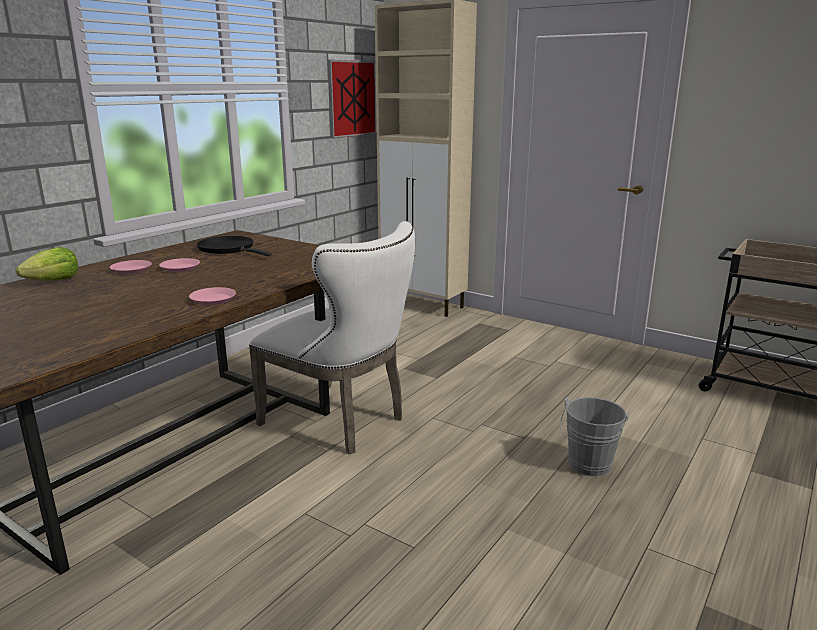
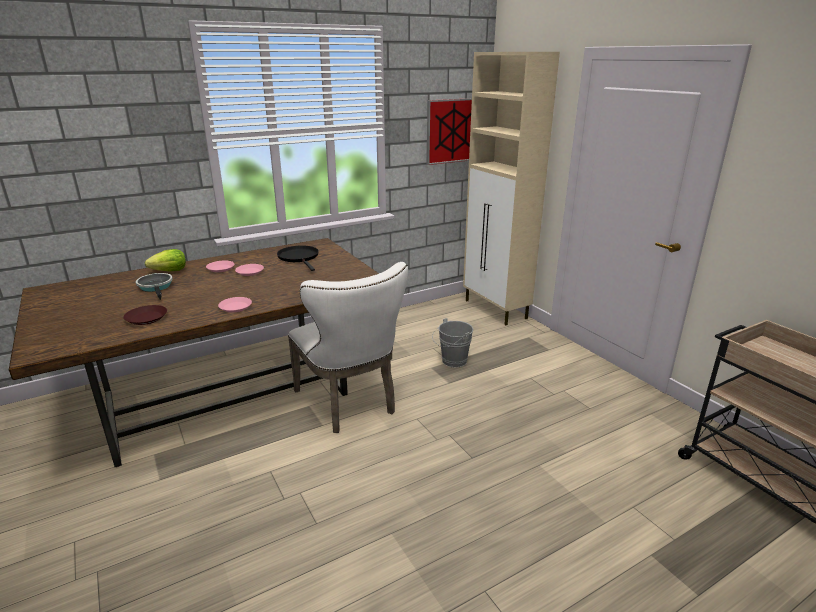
camera: 25 degrees right, 5 degrees up
(58, 298) = (156, 287): none -> frying pan
(92, 328) = (146, 318): none -> brown plate
(588, 467) = (501, 501): grey bucket -> grey bucket (452, 361)

